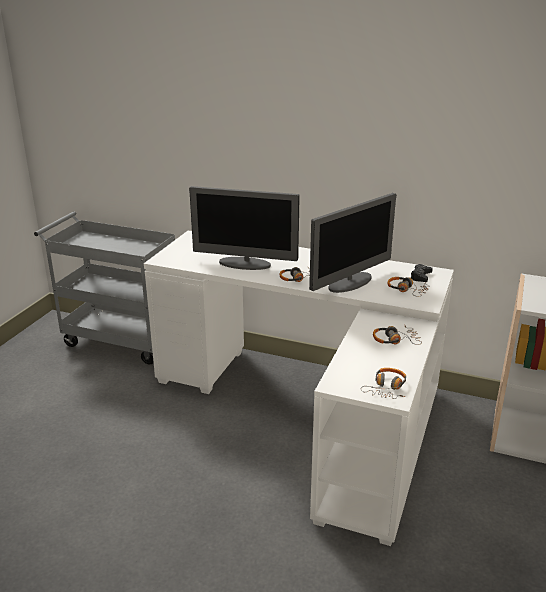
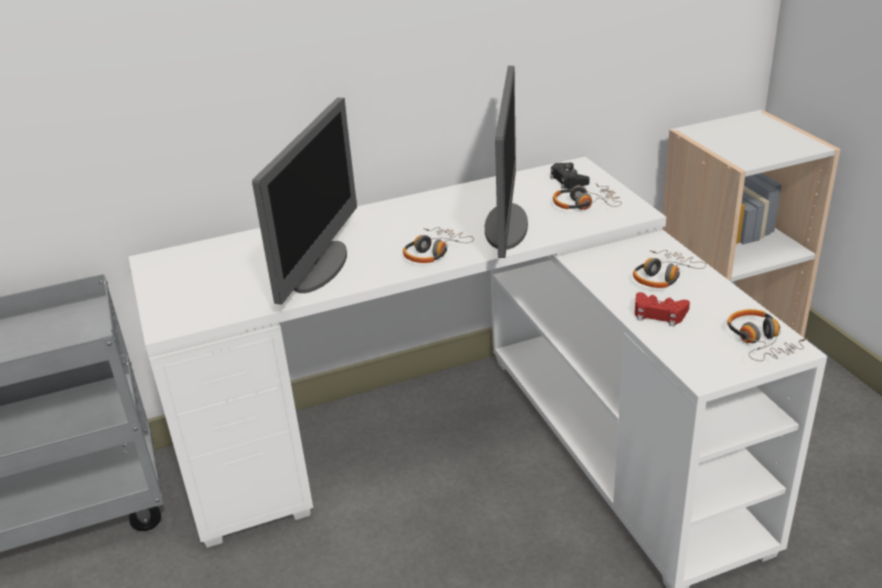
camera: 40 degrees left, 5 degrees up
(245, 264) = (320, 267): monitor -> monitor turned 45 degrees counterclockwise
(361, 353) = (659, 314): none -> red game controller

